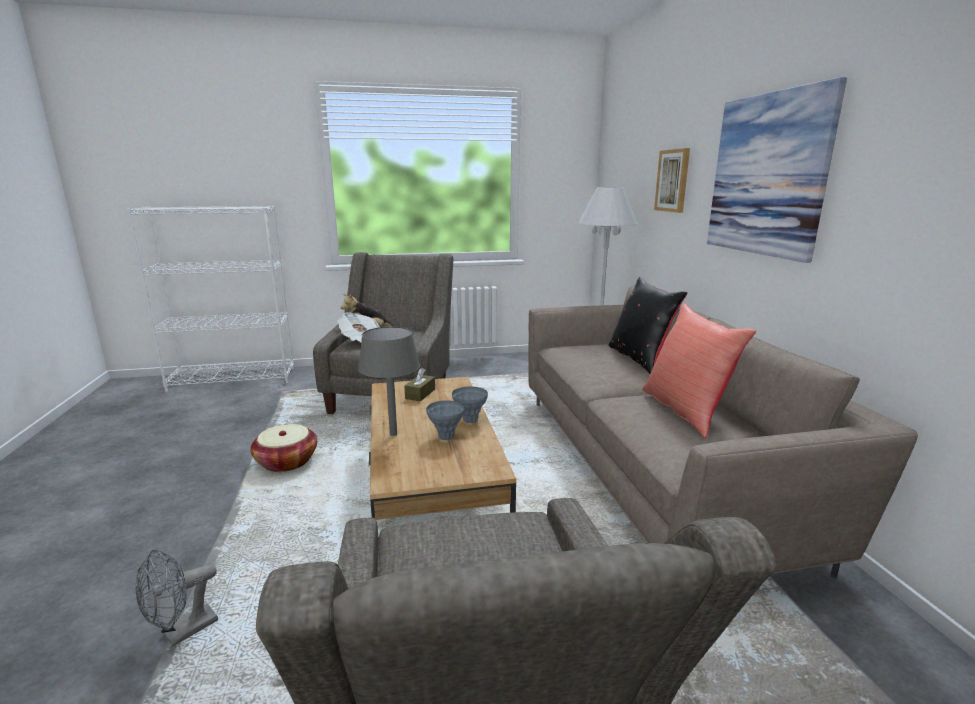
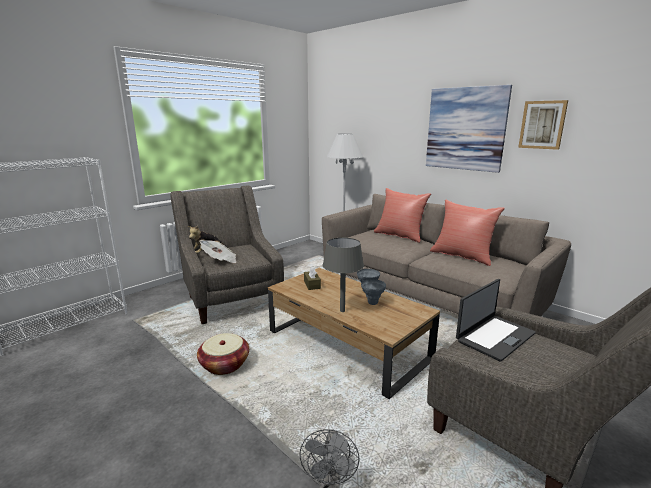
camera: 35 degrees left, 0 degrees up
(481, 538) = (494, 337): none -> laptop
(640, 359) = (400, 235): black pillow -> red pillow
(673, 180) = (389, 130): picture -> picture (542, 125)

